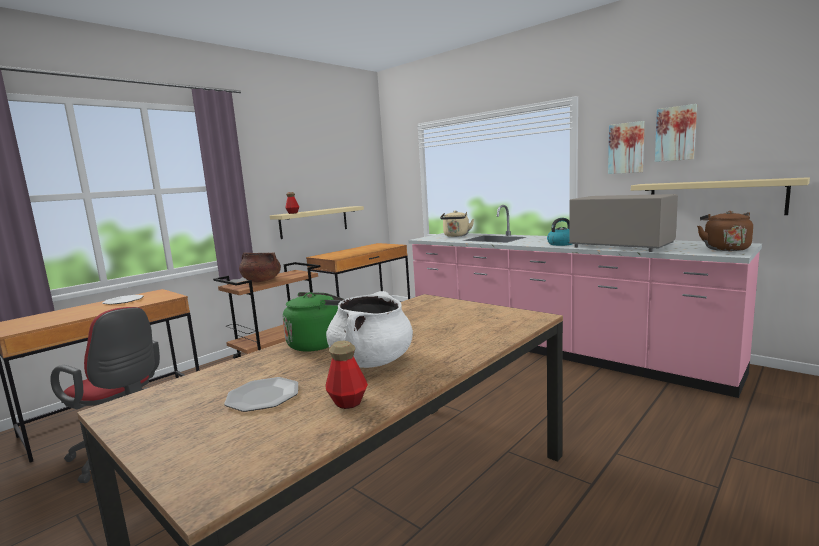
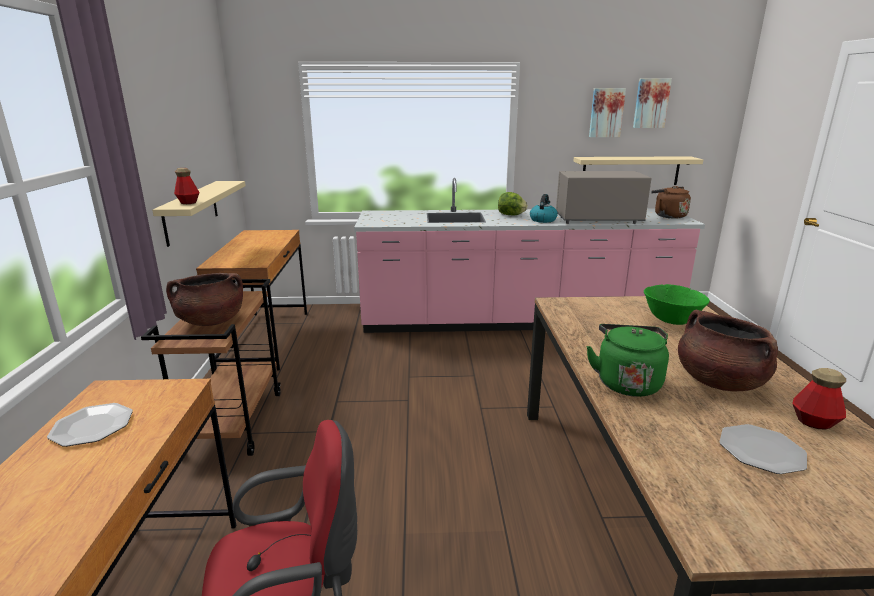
camera: 45 degrees left, 10 degrees up
(372, 361) = (718, 381): white cooking pot -> brown cooking pot
(456, 236) = (397, 216): beige kettle -> none
(473, 324) = (671, 321): none -> green bowl
(545, 239) = (511, 215): none -> lettuce
(626, 148) = (564, 122): picture -> picture (651, 103)

